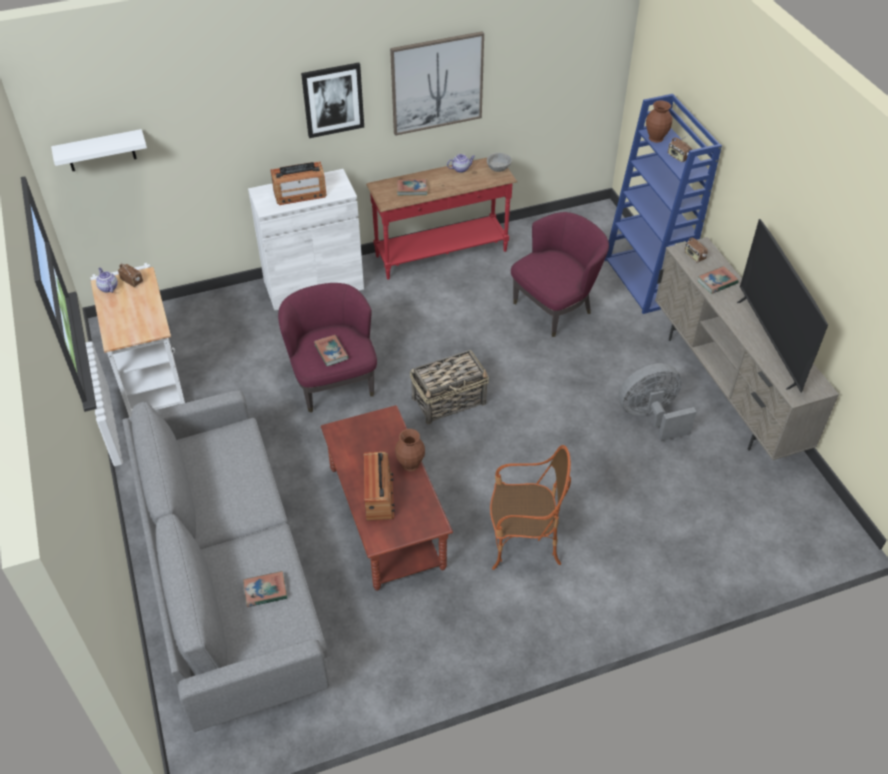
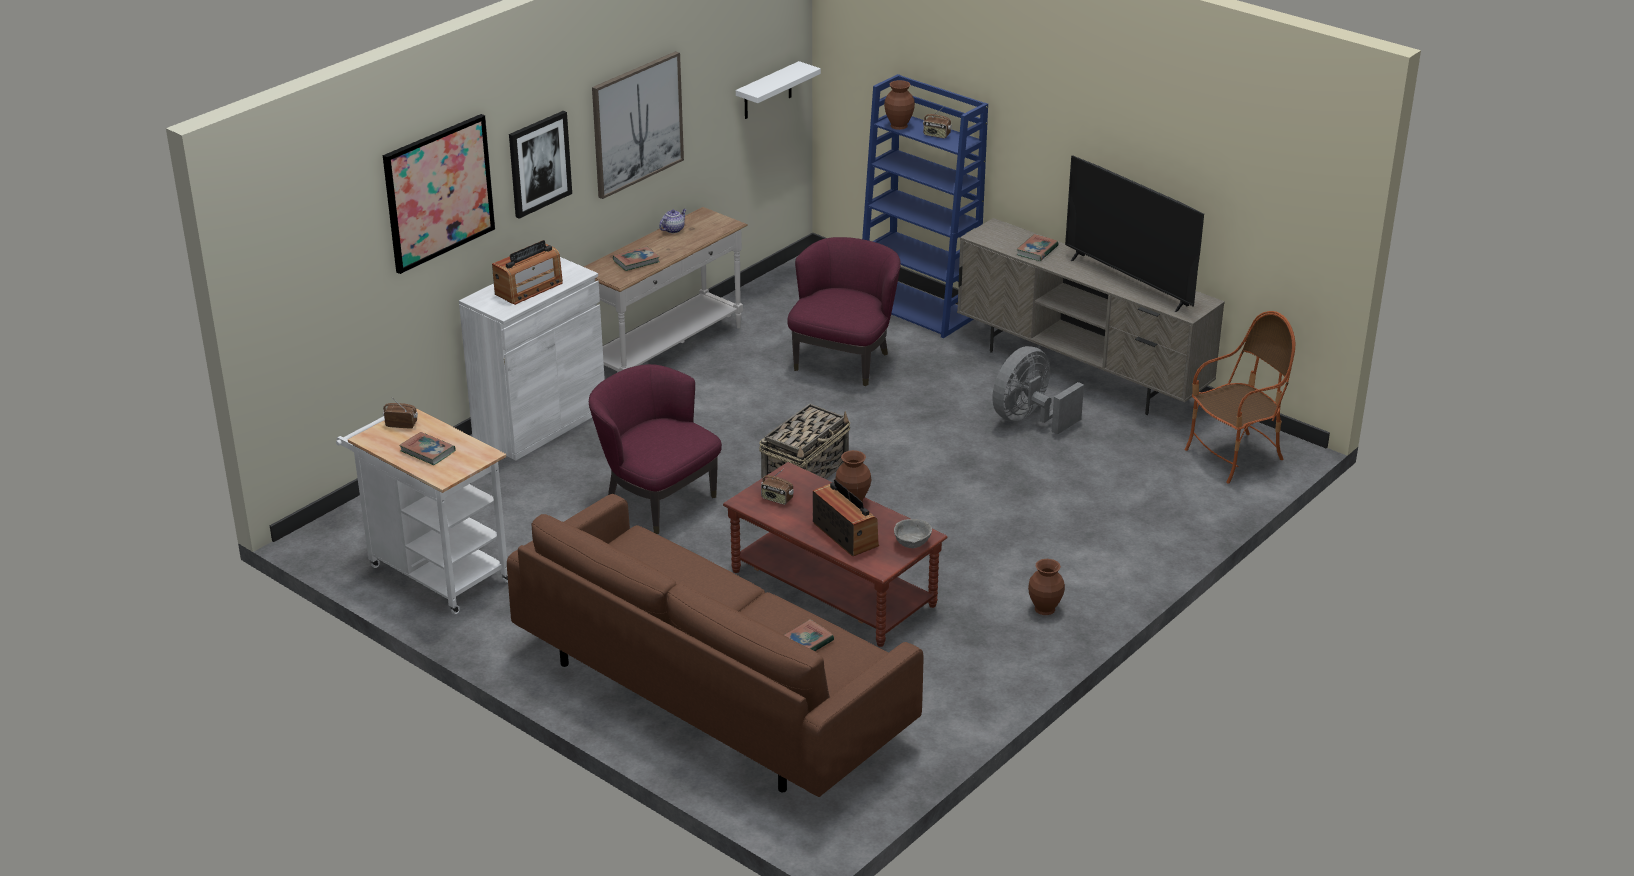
camera: 30 degrees left, 15 degrees down
(100, 151) = (308, 277): white shelf -> white shelf (767, 91)
(108, 288) = (379, 438): teapot -> none
(229, 107) = (438, 192): none -> picture
(232, 577) = (714, 693): grey sofa -> brown sofa
(331, 352) = (667, 443): book -> book (427, 451)
(442, 254) = (667, 351): red console table -> white console table
(499, 169) = (716, 218): grey bowl -> grey bowl (912, 543)
(523, 543) = (995, 558): armchair -> armchair (1234, 457)
(524, 612) = (1045, 608): none -> brown vase
(694, 256) = (995, 236): radio -> radio (776, 499)

